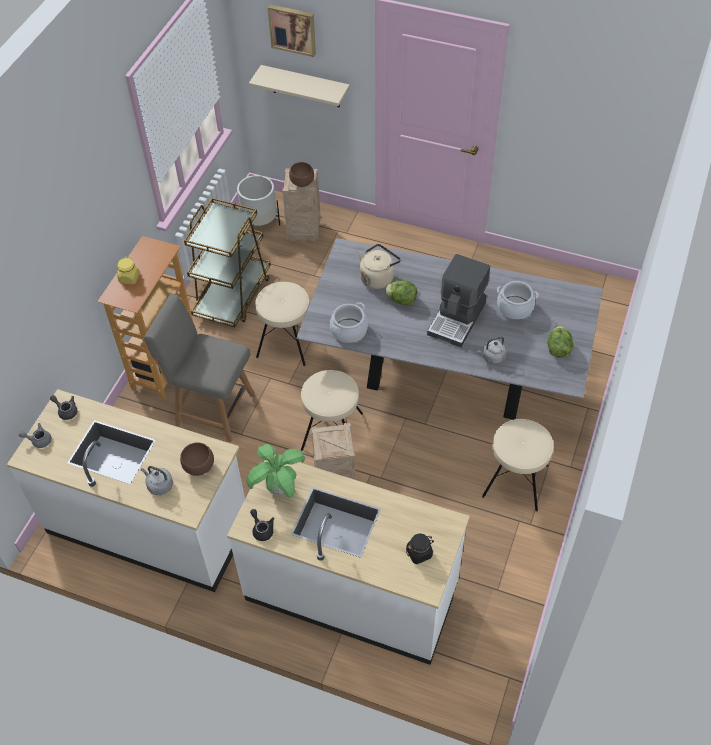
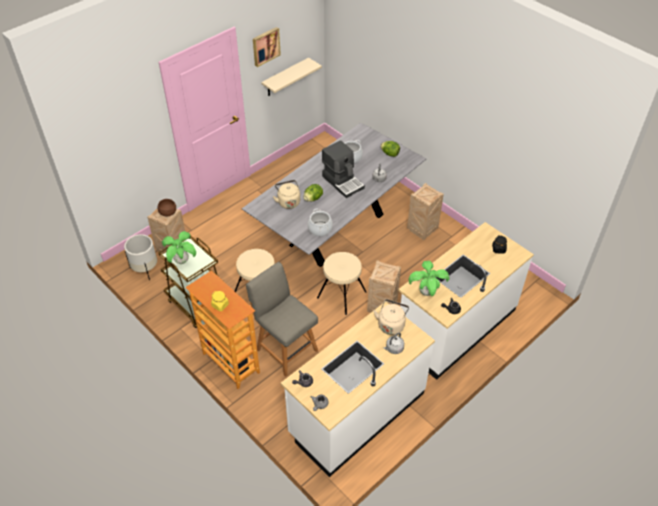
camera: 65 degrees left, 5 degrees down
(199, 467) = (391, 324): brown bowl -> beige kettle
(212, 409) = (285, 348): grey chair -> grey chair turned 90 degrees clockwise
(214, 224) = (181, 261): none -> potted plant
(293, 29) = (112, 121): picture -> picture (265, 46)
(305, 87) = (128, 156): beige shelf -> beige shelf (285, 77)
(515, 481) = (422, 231): beige stool -> crate

